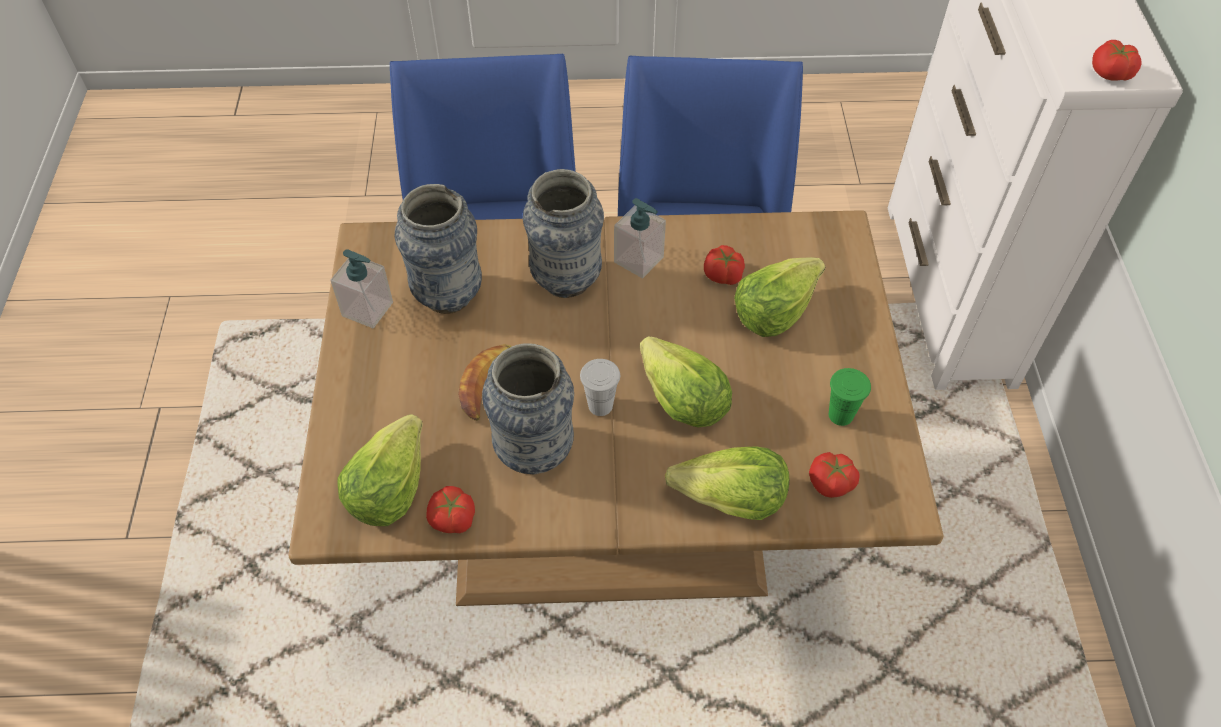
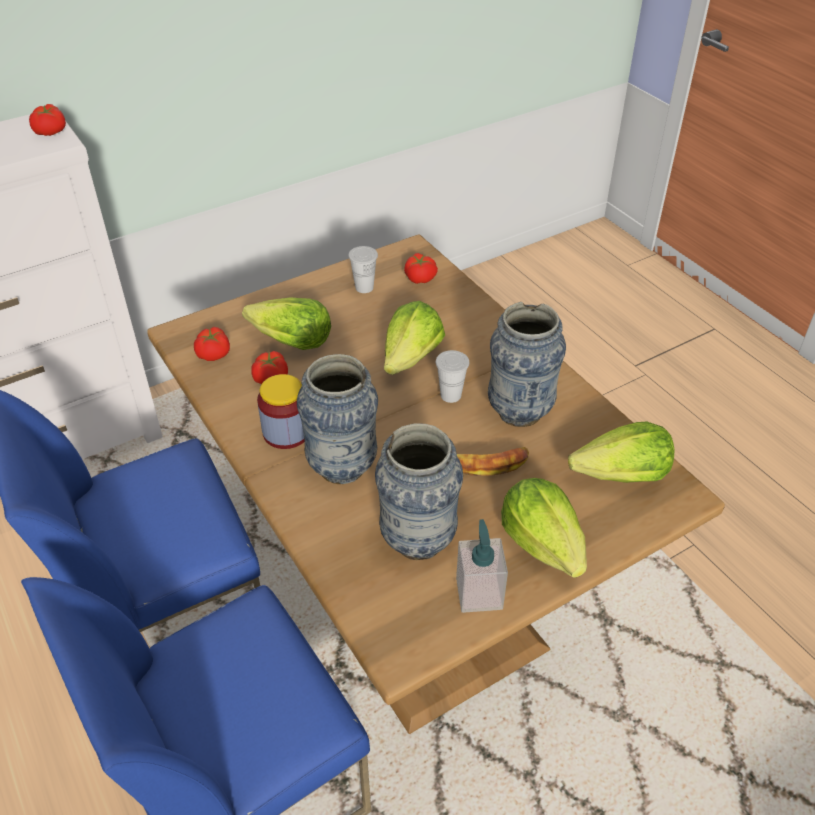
camera: 120 degrees left, 10 degrees down
(452, 519) = (608, 428): tomato -> tomato (214, 354)
(639, 260) = (286, 432): soap dispenser -> jar
(730, 499) = (469, 312): lettuce -> lettuce (544, 543)
(840, 415) = (364, 287): green cup -> white cup

